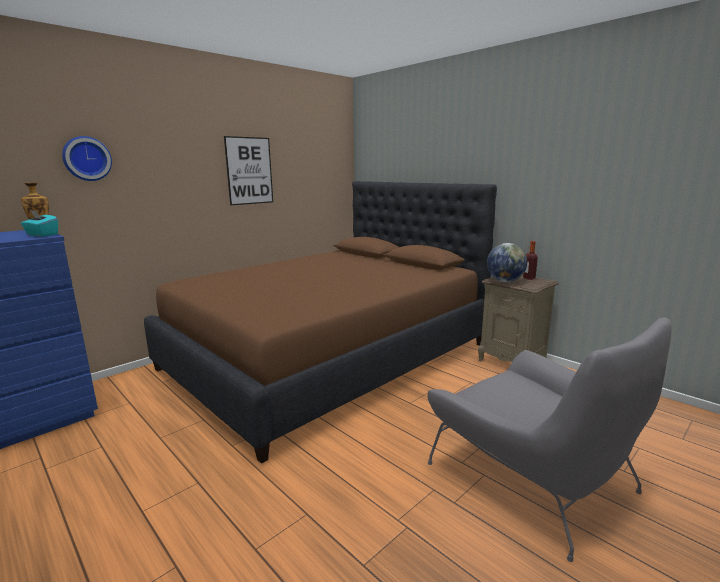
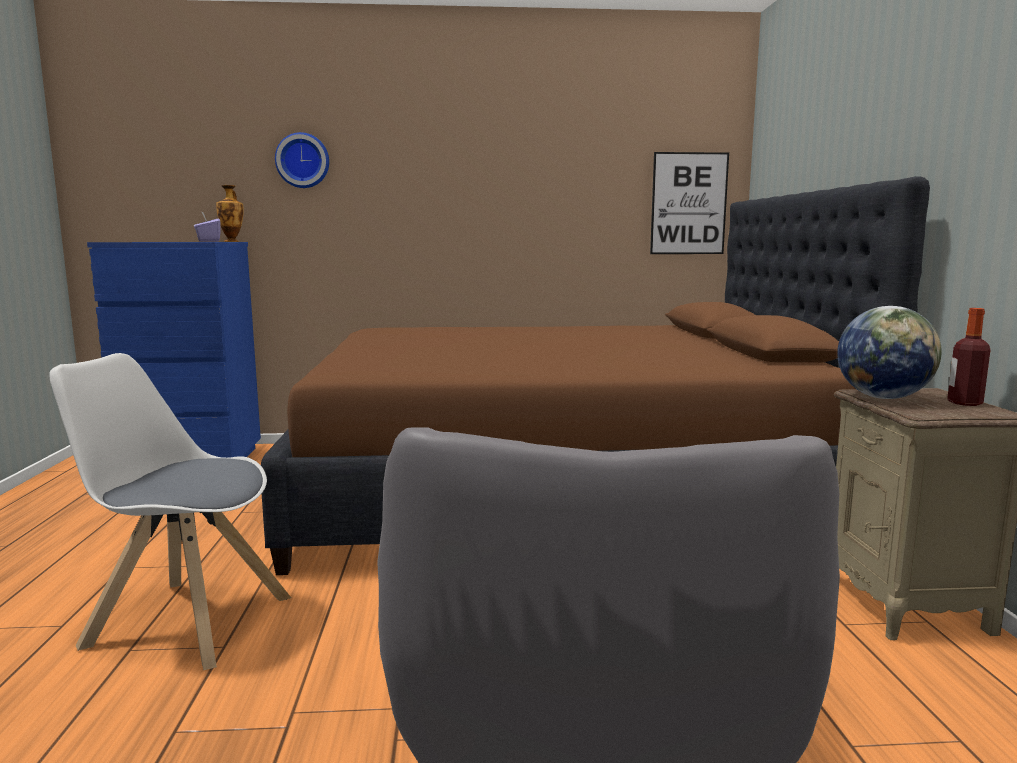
camera: 40 degrees right, 5 degrees down
(42, 235) = (208, 241): turquoise tissue box -> purple tissue box
(249, 171) = (528, 180): picture -> picture (688, 204)
(256, 515) = (185, 620): none -> chair

